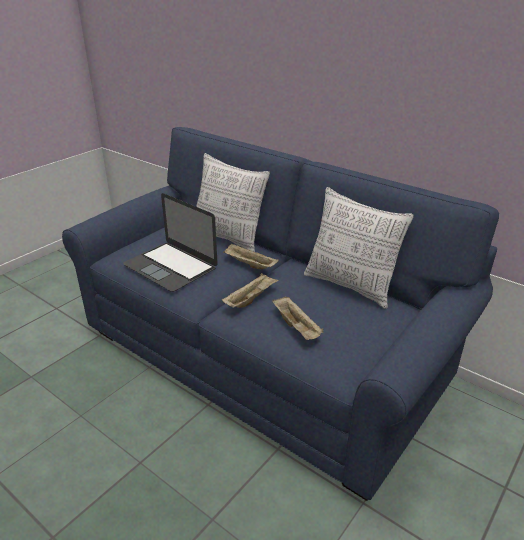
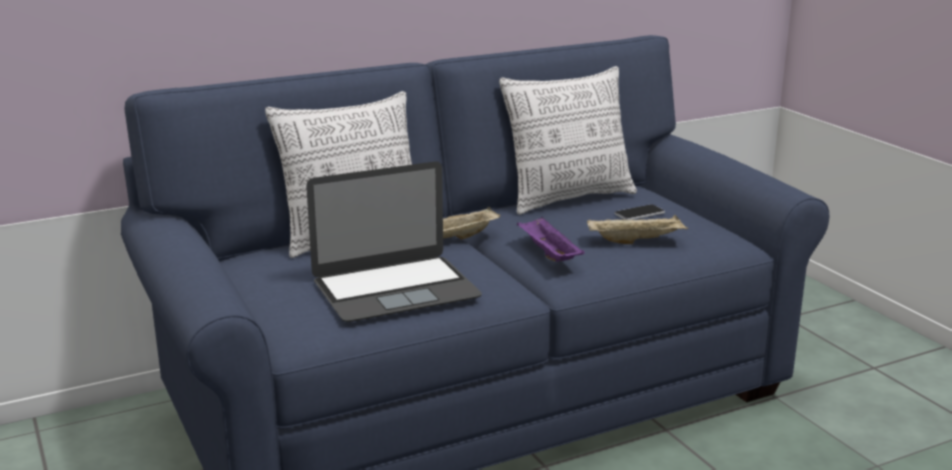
camera: 65 degrees left, 10 degrees down
(250, 299) = (548, 254): beige tray -> purple tray
(349, 318) = (639, 213): none -> phone

